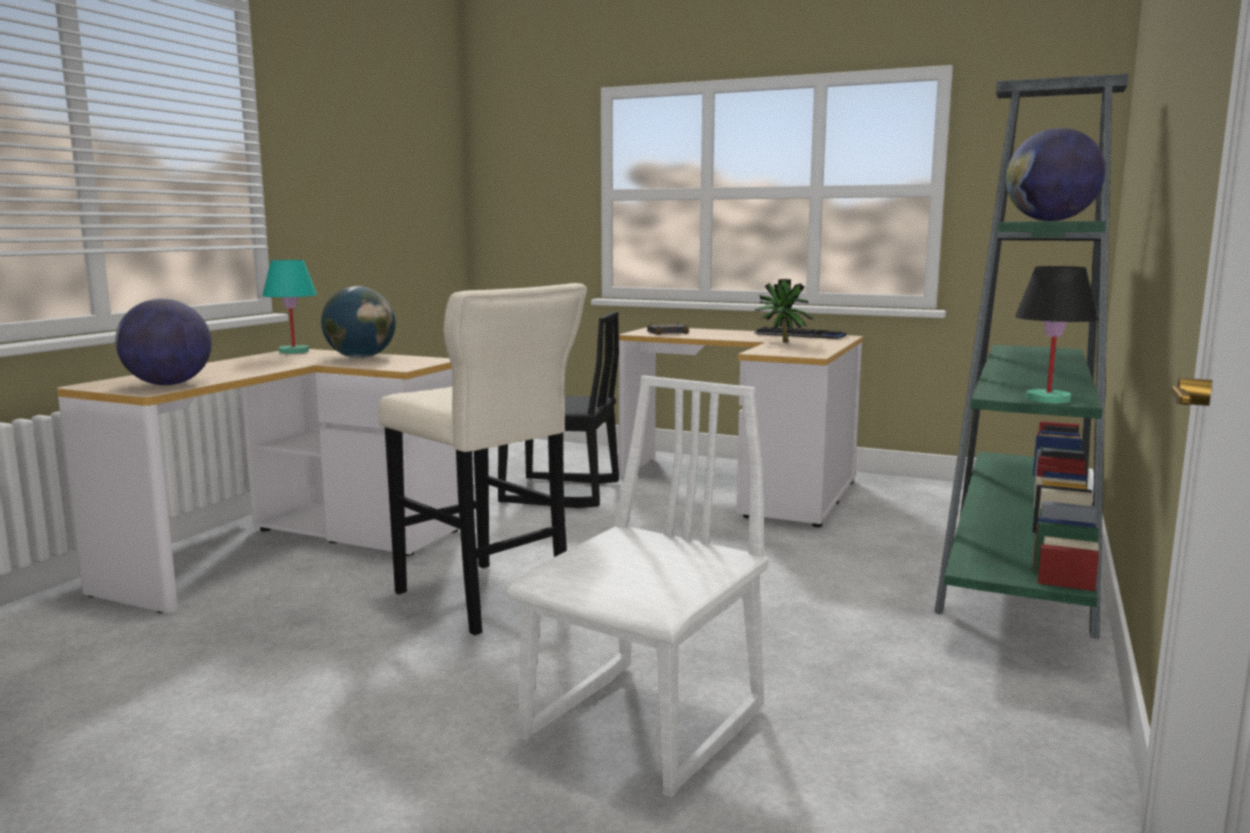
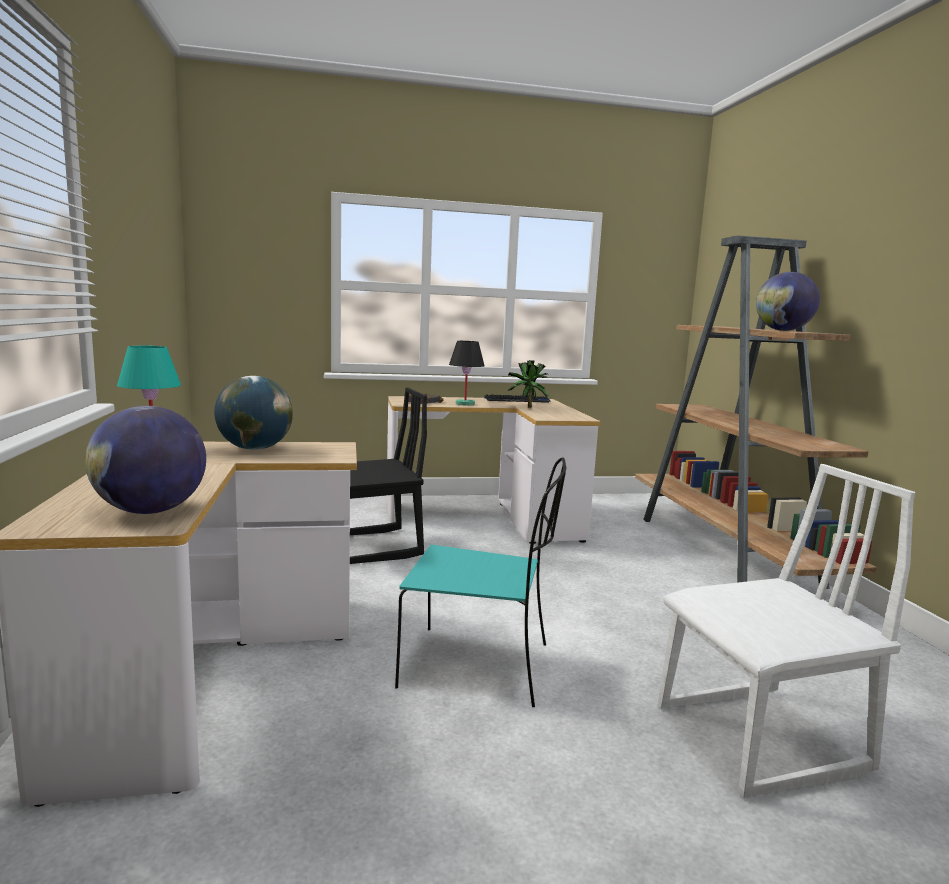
camera: 35 degrees left, 0 degrees up
(486, 600) = (480, 666): beige stool -> turquoise chair
(647, 725) = (761, 739): white chair -> white chair turned 75 degrees clockwise
(1018, 570) = (726, 551): green bookcase -> brown bookcase
(1047, 399) = (830, 447): black table lamp -> black table lamp (465, 404)

